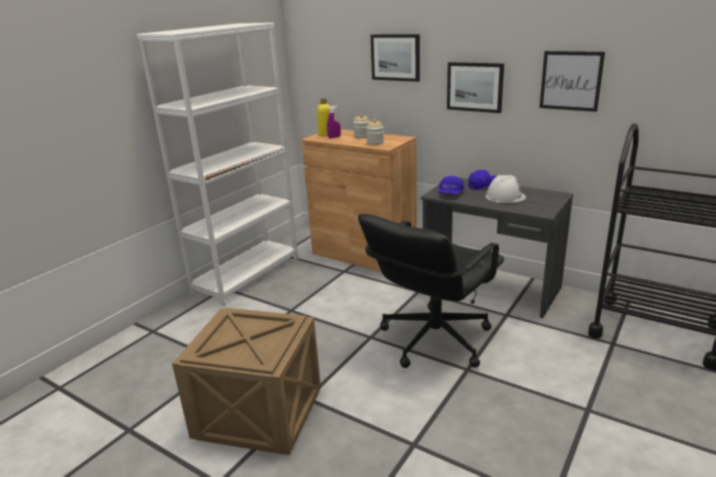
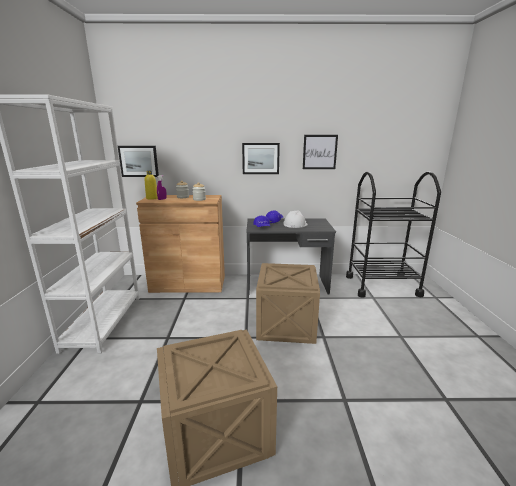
camera: 35 degrees left, 5 degrees down
(395, 57) = (201, 140): picture -> picture (138, 161)
(433, 339) = (286, 325): black office chair -> crate

